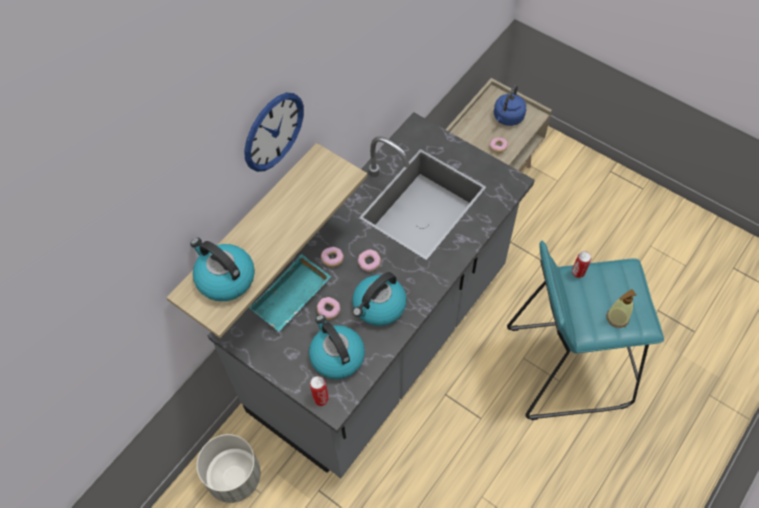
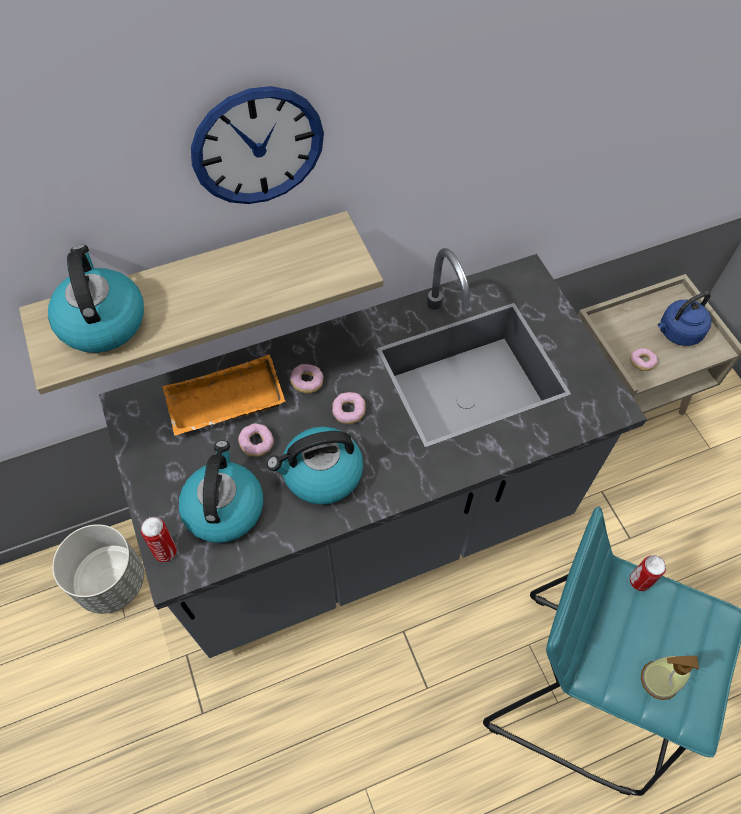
camera: 30 degrees right, 0 degrees up
(292, 299) = (225, 404): turquoise tray -> orange tray

